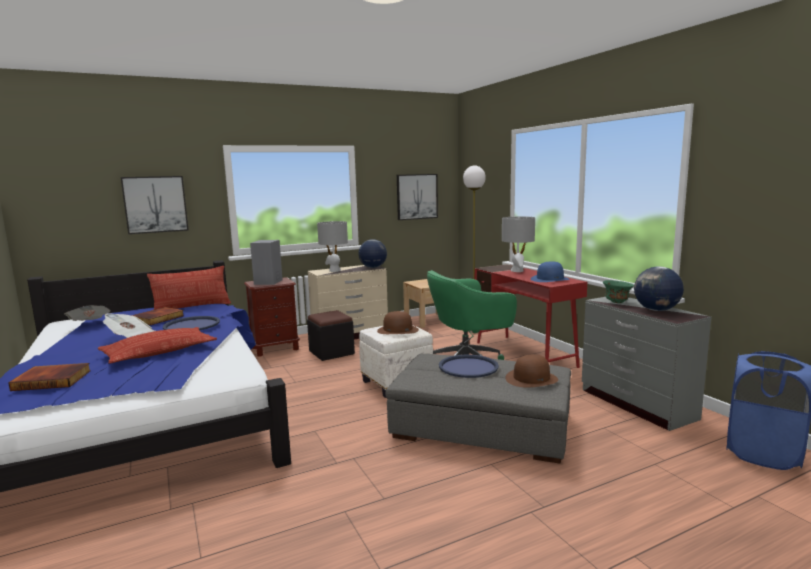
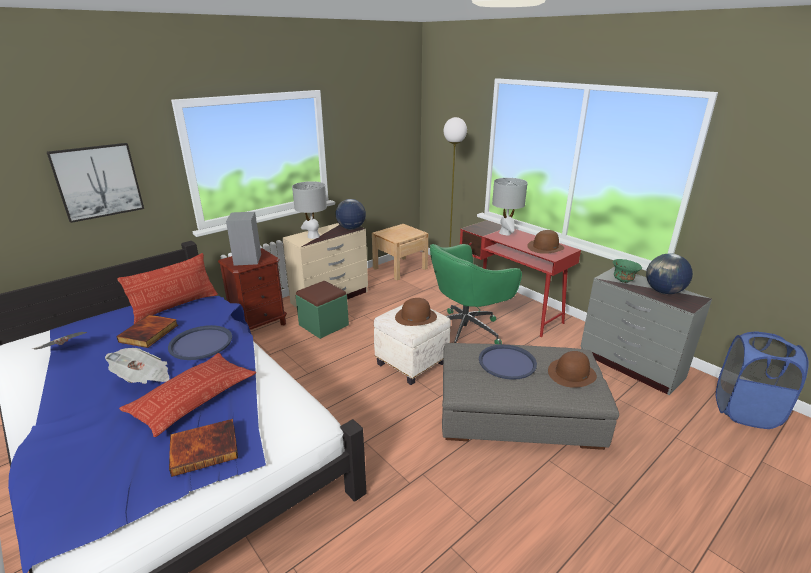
camera: 15 degrees left, 15 degrees up
(53, 380) = (96, 474): book -> book (205, 448)
(331, 352) = (323, 325): black ottoman -> green ottoman
(416, 196) = (383, 142): picture -> none
(550, 279) = (545, 247): blue hat -> brown hat

